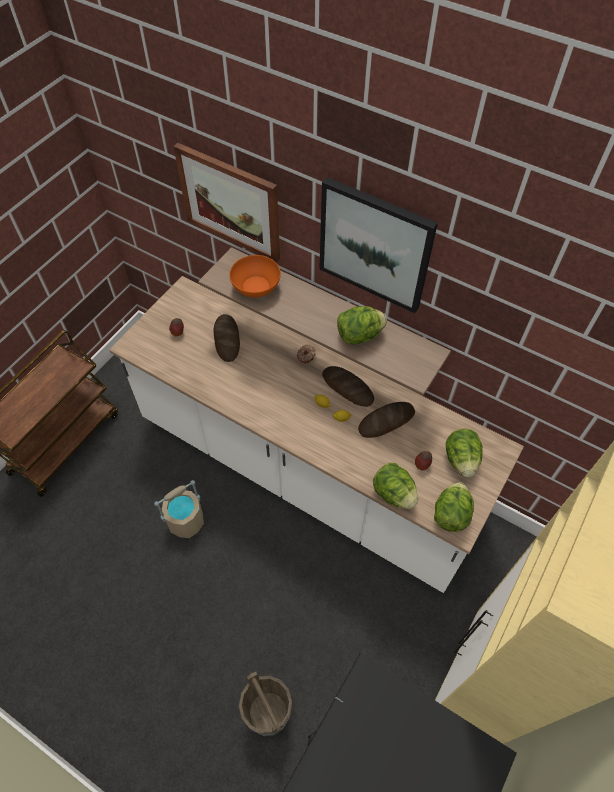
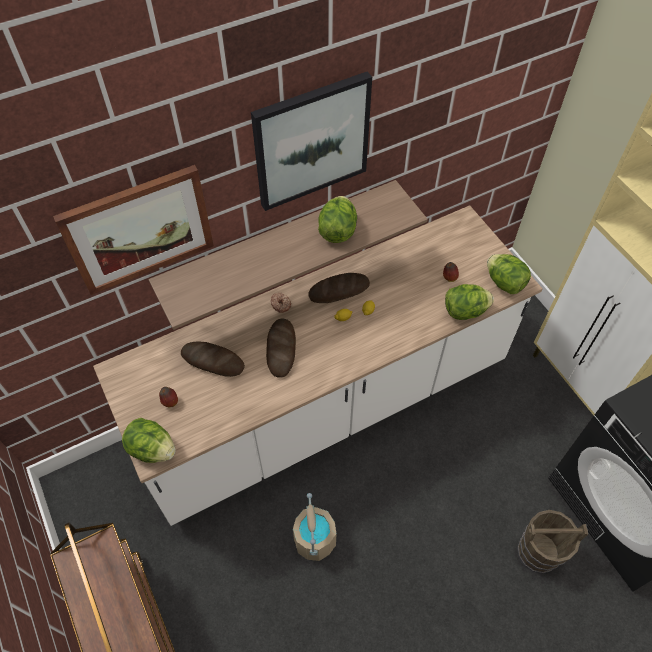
camera: 60 degrees left, 0 degrees up
(256, 287) = (220, 281): orange bowl -> none
(386, 421) = (392, 280): bread -> bread (281, 349)
(461, 459) = (459, 250): lettuce -> lettuce (152, 449)

